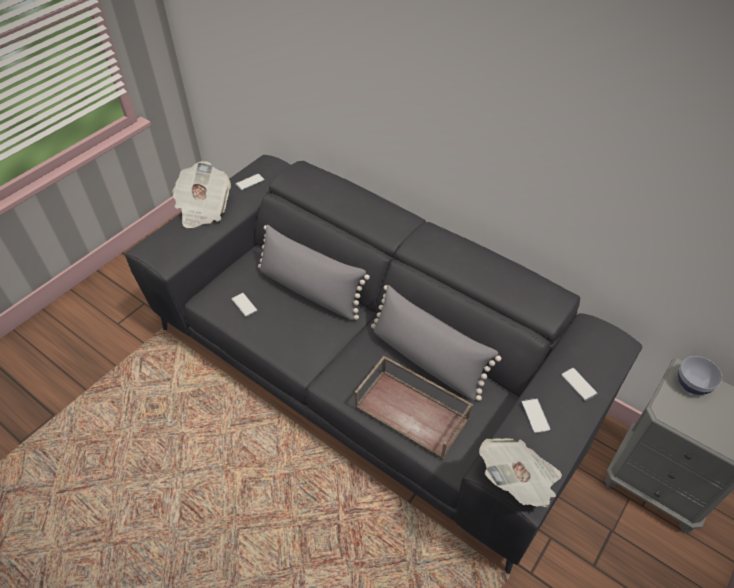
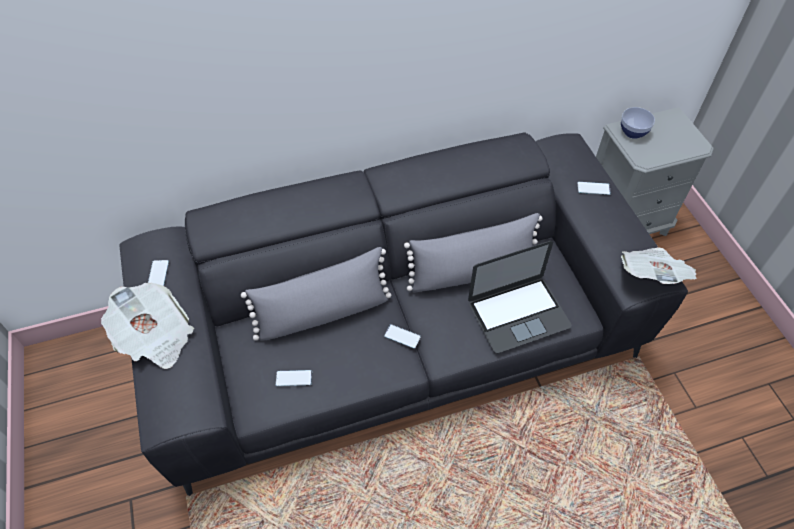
camera: 55 degrees left, 5 degrees up
(413, 412) = (518, 314): brown tray -> laptop
(535, 415) = (603, 230): phone -> phone (402, 336)

